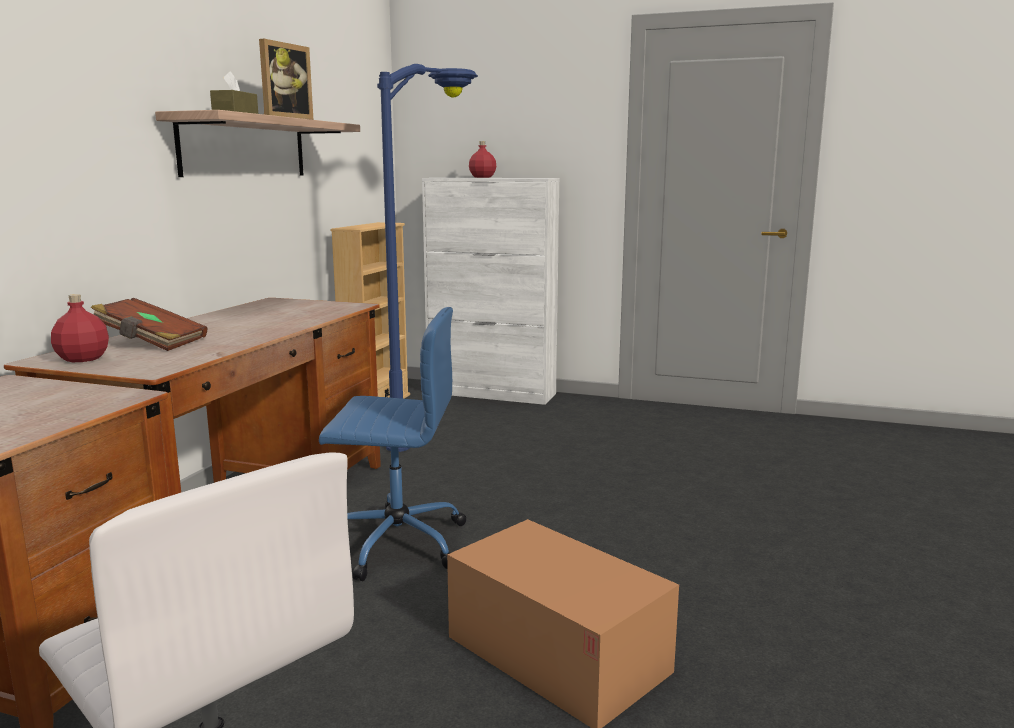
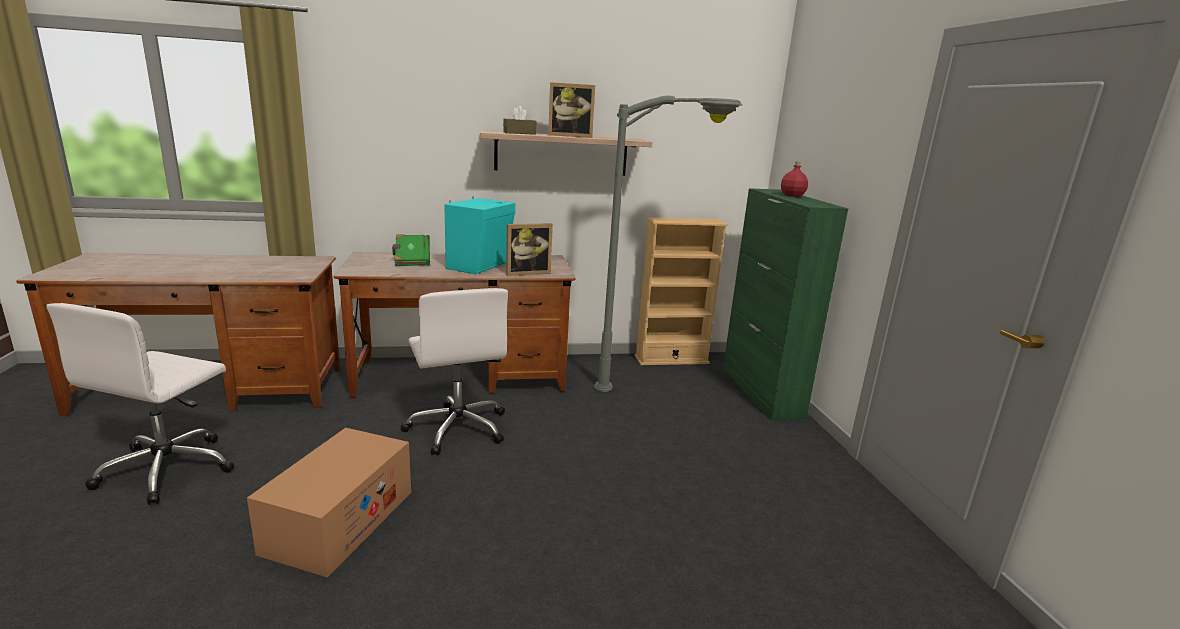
camera: 60 degrees right, 5 degrees up
(84, 359) = (369, 259): red bottle -> none
(151, 343) = (411, 260): brown book -> green book
(255, 322) = (480, 266): none -> turquoise speaker
(326, 312) = (527, 272): none -> picture frame
(395, 542) = (458, 428): blue office chair -> white office chair
(442, 427) = (661, 392): blue floor lamp -> grey floor lamp
(492, 393) = (761, 391): white cabinet -> green cabinet

